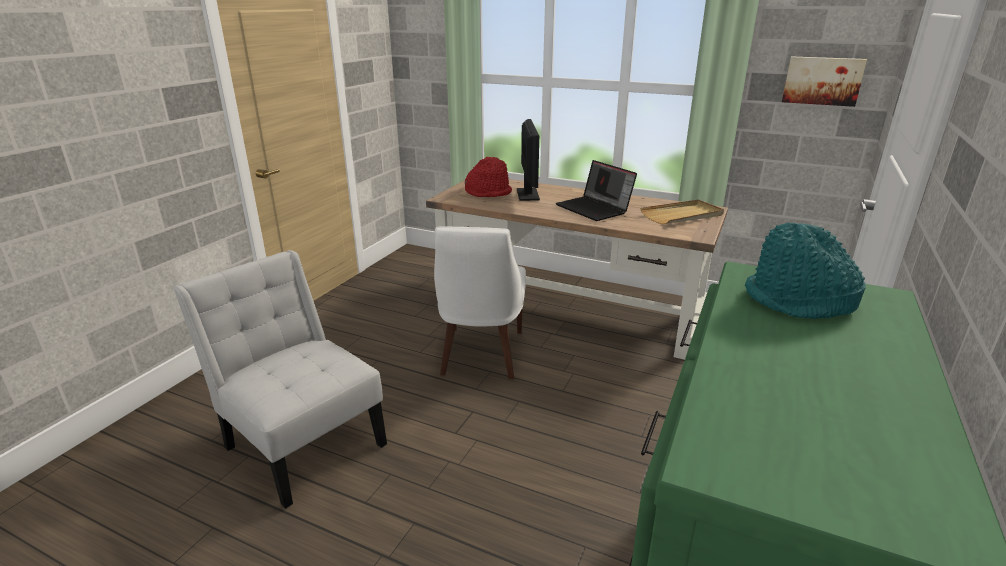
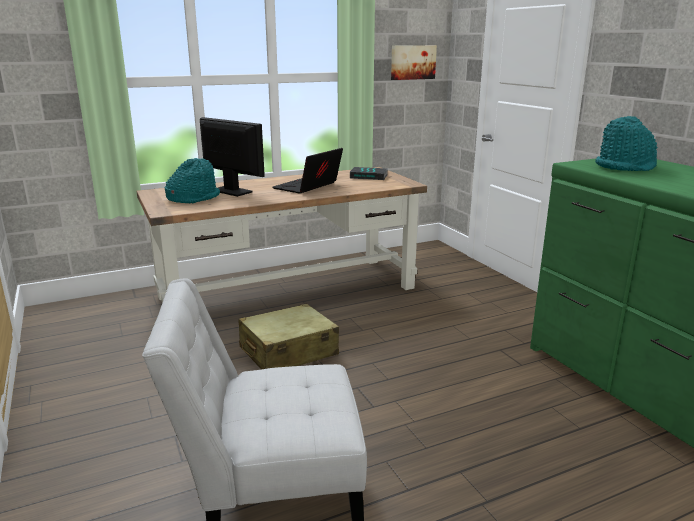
camera: 50 degrees left, 5 degrees down
(481, 355) = (288, 352): white chair -> beige suitcase
(488, 192) = (193, 198): red hat -> turquoise hat
(595, 209) = (308, 187): laptop -> laptop turned 120 degrees clockwise
(682, 215) = (369, 176): beige tray -> book

